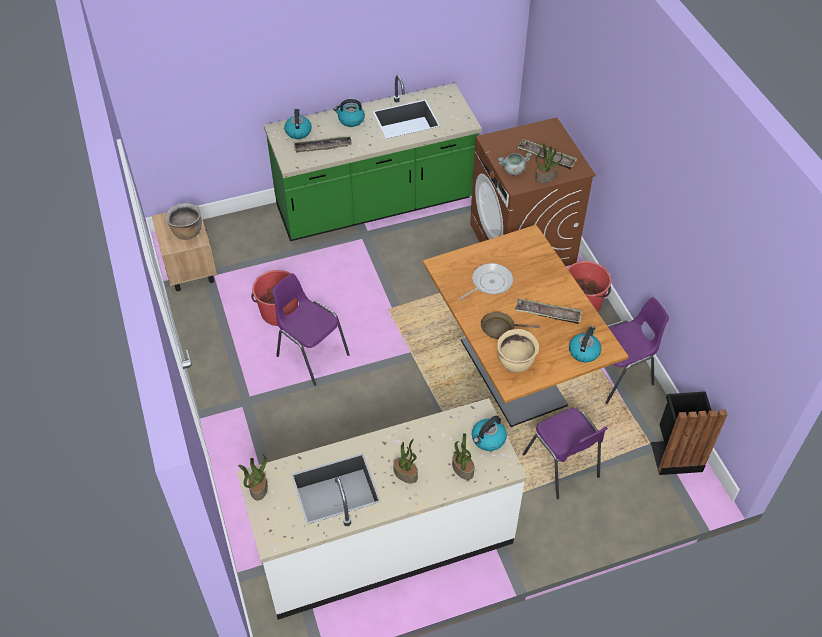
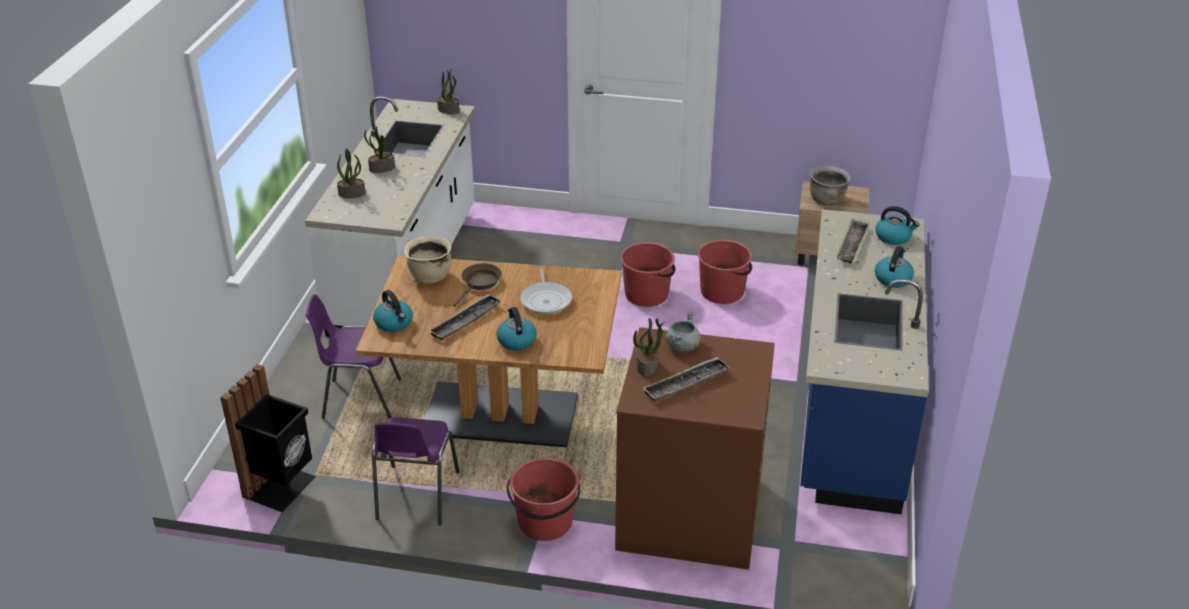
camera: 120 degrees right, 15 degrees down
(311, 354) = (647, 294): purple chair -> red bucket
(375, 205) = (851, 411): green counter -> blue counter
(488, 439) = (362, 215): kettle -> kettle (516, 340)

